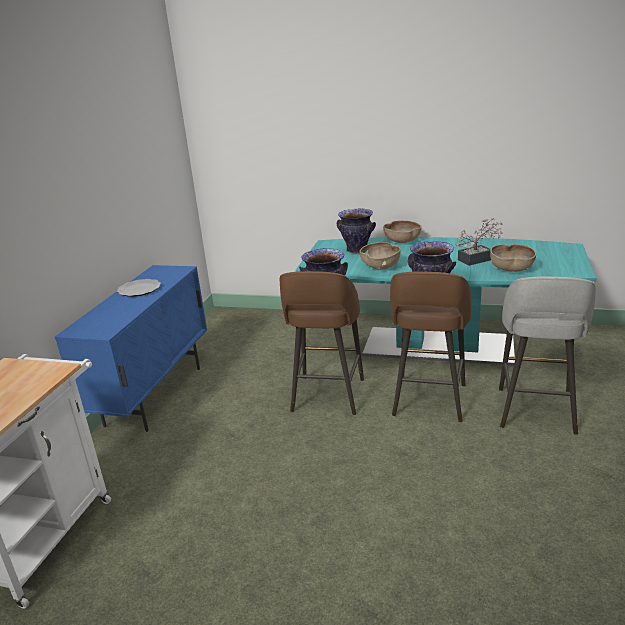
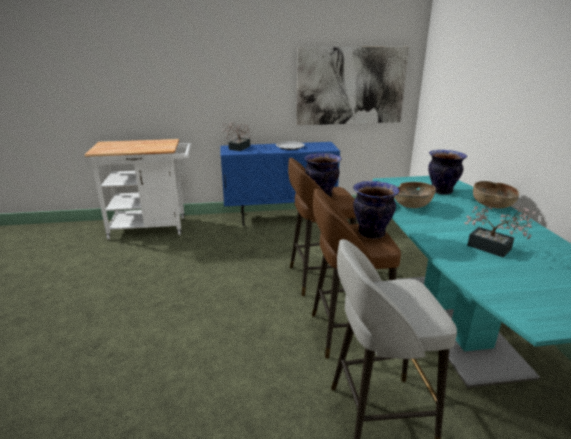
camera: 65 degrees right, 0 degrees up
(93, 324) = (238, 148): none -> potted plant
(147, 185) = (350, 86): none -> picture
(511, 269) = (486, 271): brown bowl -> none

